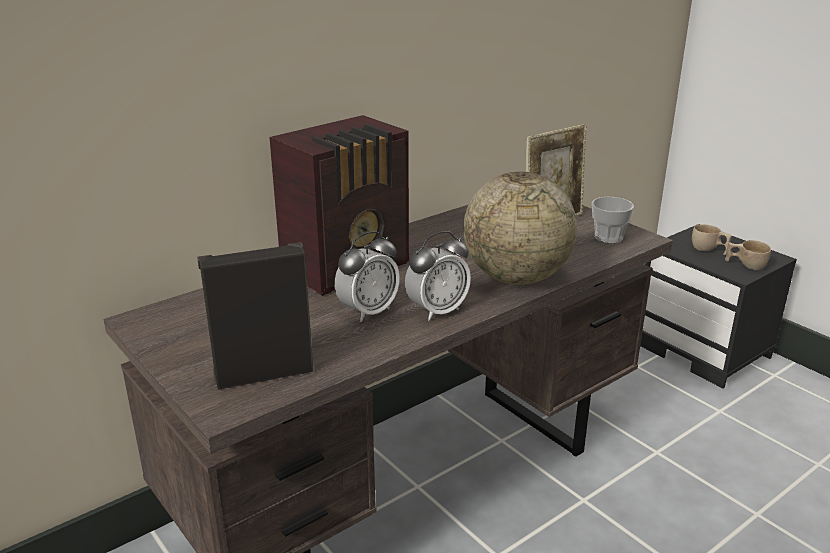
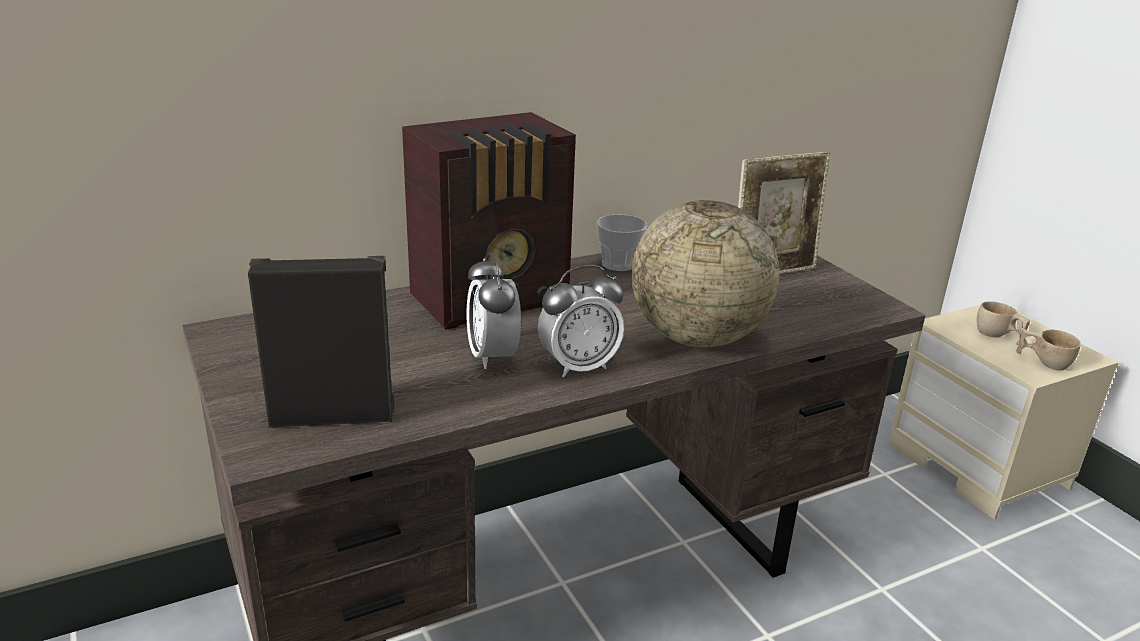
camera: 10 degrees right, 0 degrees up
(368, 311) = (493, 356): alarm clock -> alarm clock turned 105 degrees clockwise
(608, 237) = (839, 301): cup -> cup (618, 264)
(704, 350) = (980, 466): black nightstand -> beige nightstand

